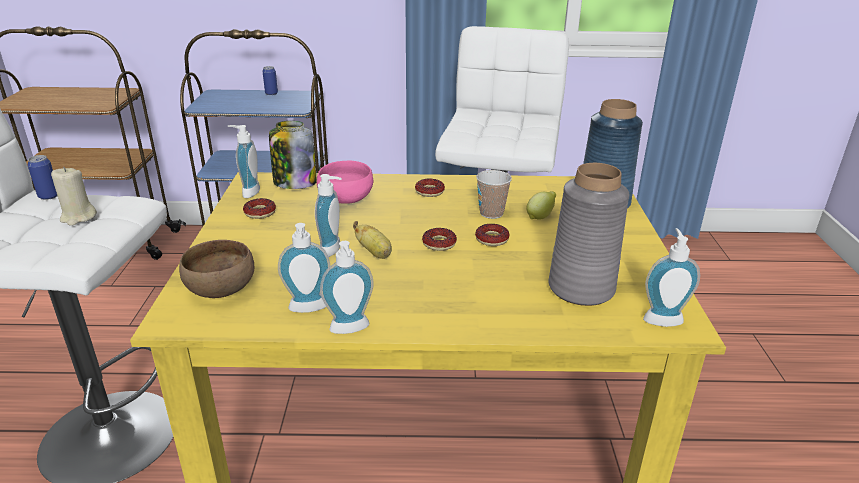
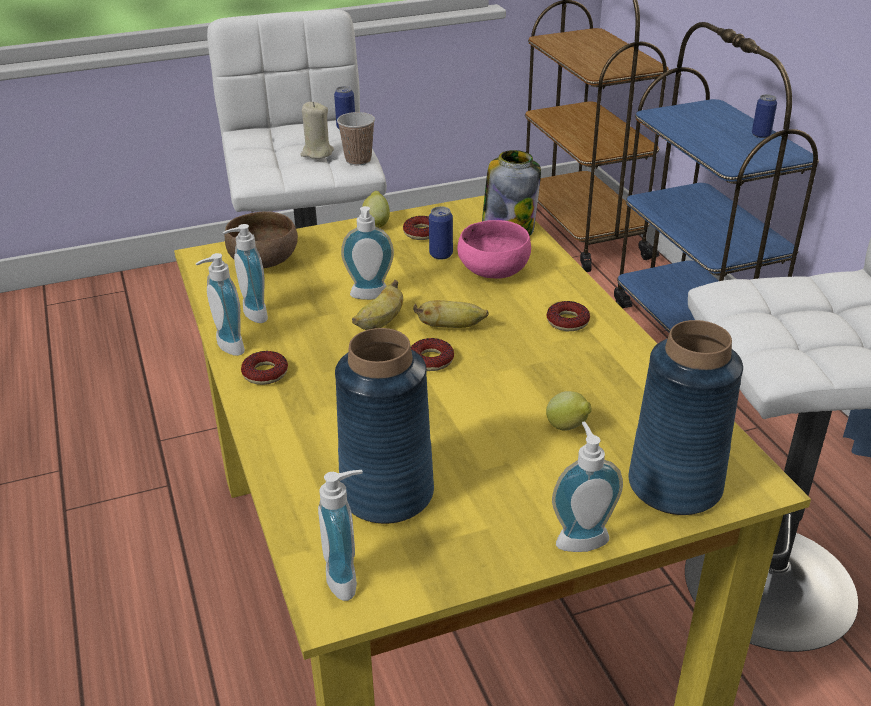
camera: 70 degrees right, 5 degrees up
(222, 227) = (376, 224): none -> lemon
(248, 192) = (462, 212): soap dispenser -> soap dispenser (580, 537)
(302, 212) = (441, 255): none -> can
(404, 228) = (451, 327): none -> banana
(491, 213) = (544, 383): cup -> cup (358, 160)
(492, 239) = (470, 397): donut -> donut (265, 373)
(580, 288) = (386, 493): grey vase -> blue vase

